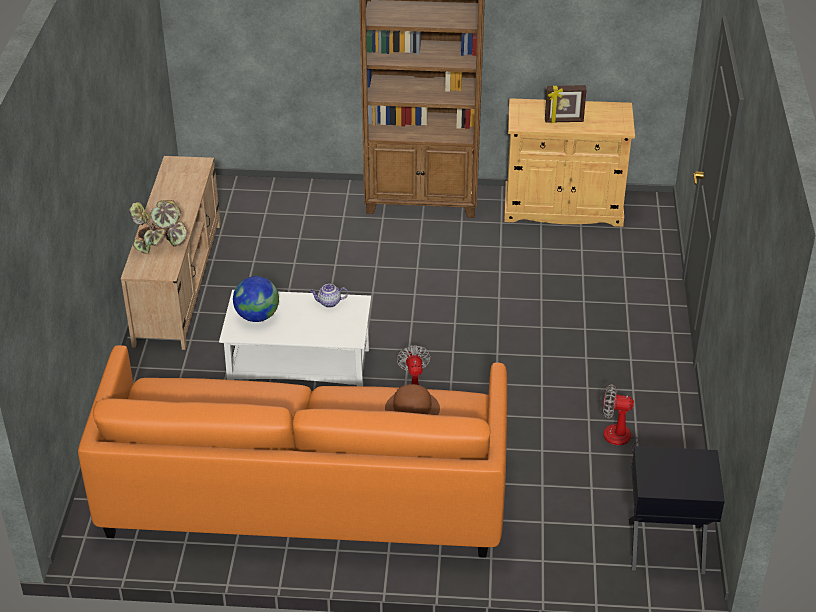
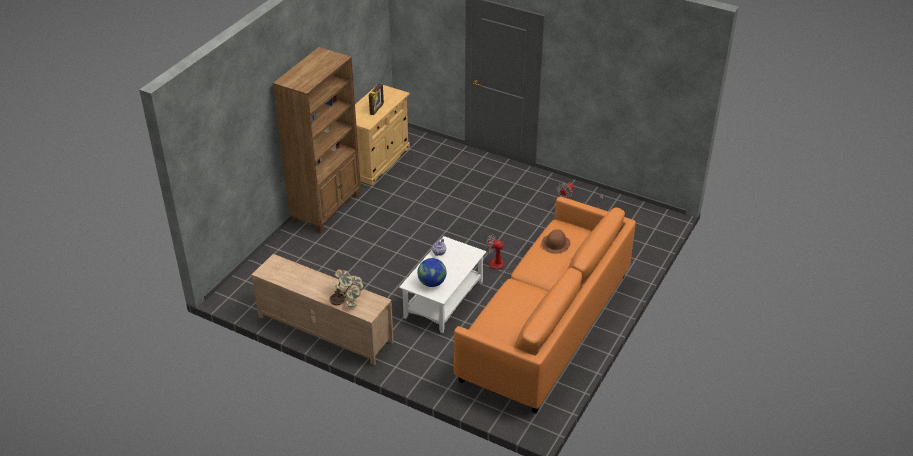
camera: 65 degrees left, 0 degrees up
(666, 547) = (646, 219): black nightstand -> none

